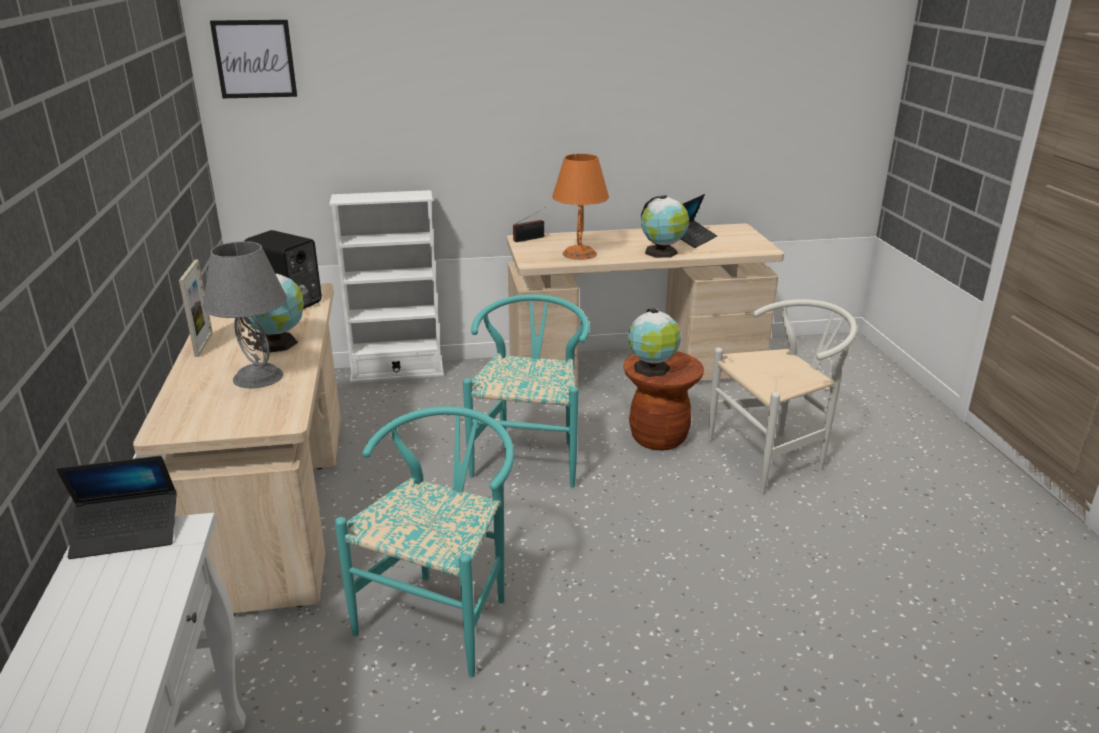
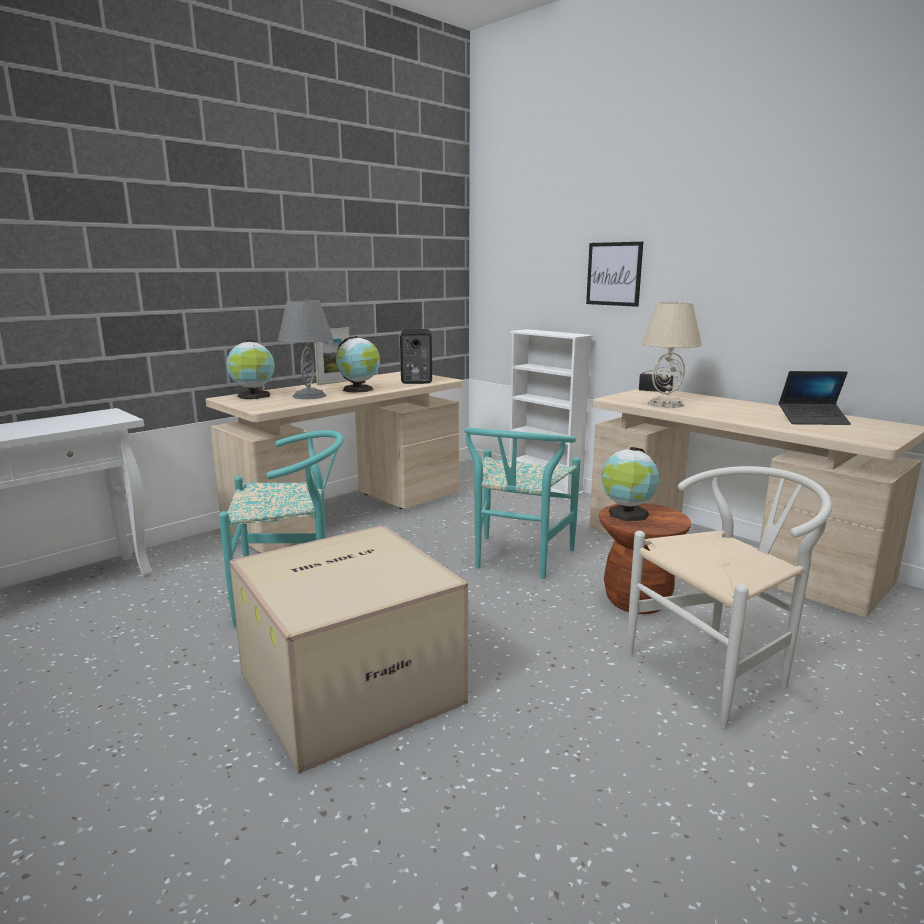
camera: 55 degrees right, 10 degrees down
(127, 533) = (112, 414): laptop -> none
(254, 59) = (499, 224): picture -> picture (614, 274)
(530, 456) = (517, 560): turquoise chair -> turquoise chair turned 135 degrees clockwise
(580, 254) = (666, 404): orange table lamp -> beige table lamp
(654, 628) = (352, 685): none -> cardboard box
(662, 252) = (745, 419): globe -> globe (254, 396)
(774, 457) = (718, 672): white chair -> white chair turned 60 degrees counterclockwise

